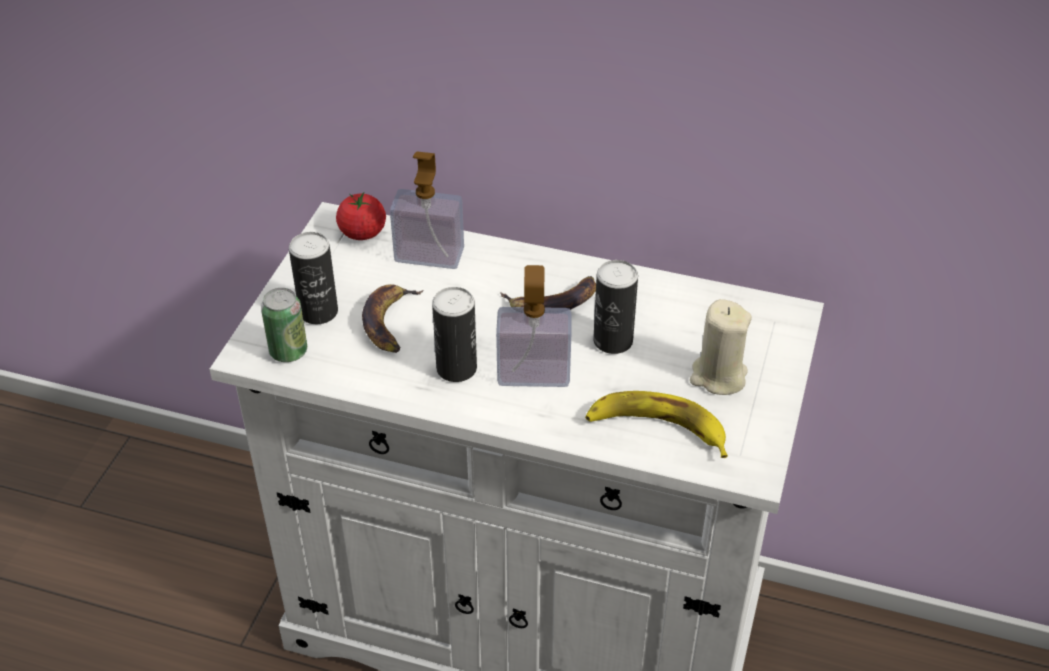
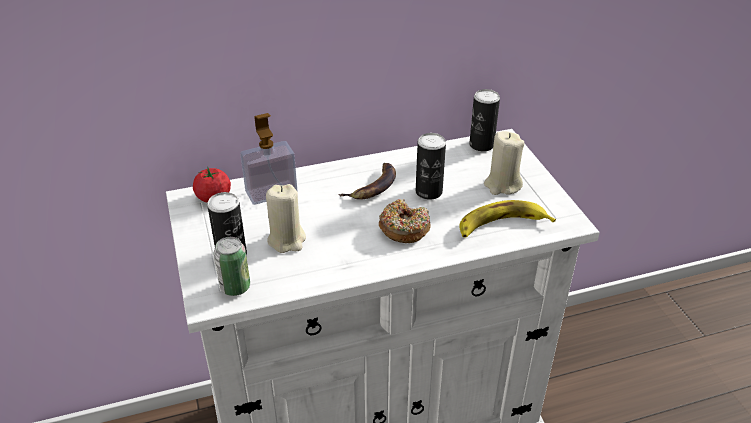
camera: 35 degrees left, 5 degrees down
(390, 323) = (287, 240): banana -> beige candle
(456, 368) = (356, 246): can -> can (481, 145)
(533, 373) = (404, 228): soap dispenser -> donut

